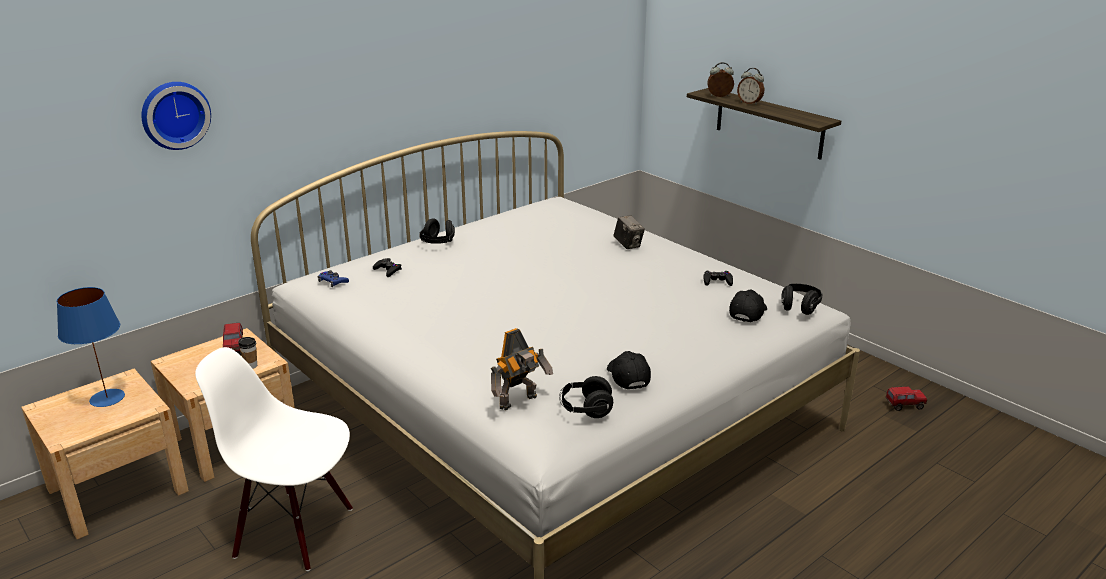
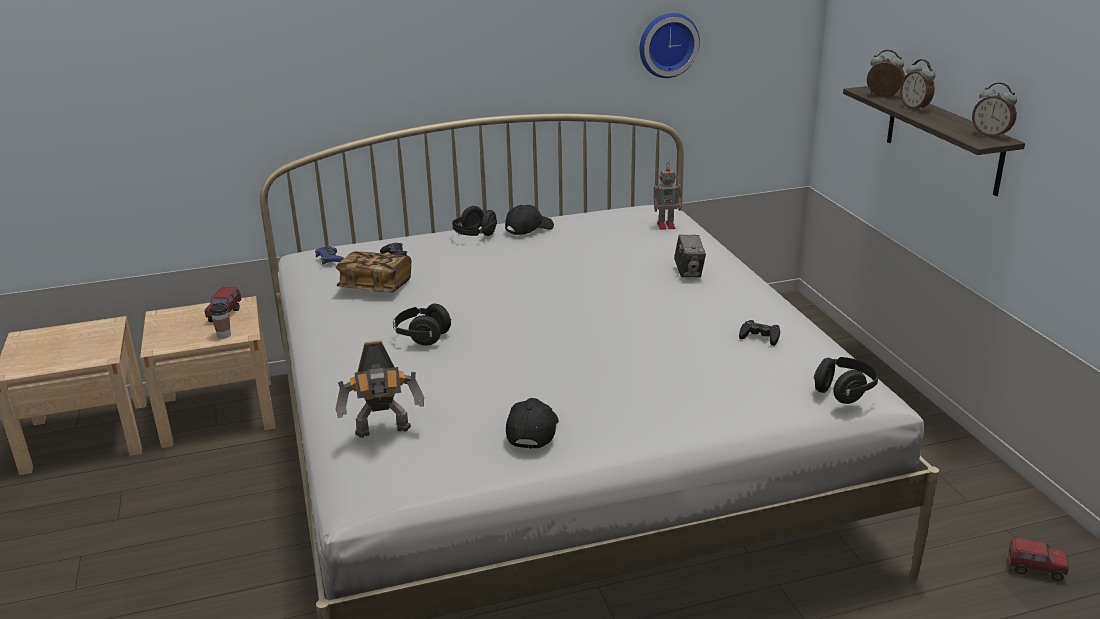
camera: 25 degrees right, 0 degrees up
(107, 397) = (79, 339): blue table lamp -> none
(174, 114) = (177, 53): wall clock -> wall clock (667, 44)
(295, 531) = (199, 522): white chair -> none
(397, 296) = (375, 286): none -> book
(579, 213) = (667, 225): none -> toy robot
(585, 409) = (447, 459): black headphones -> black headphones (422, 336)
(747, 312) = (762, 384): black cap -> black cap (529, 229)
(816, 117) = (991, 135): none -> alarm clock

